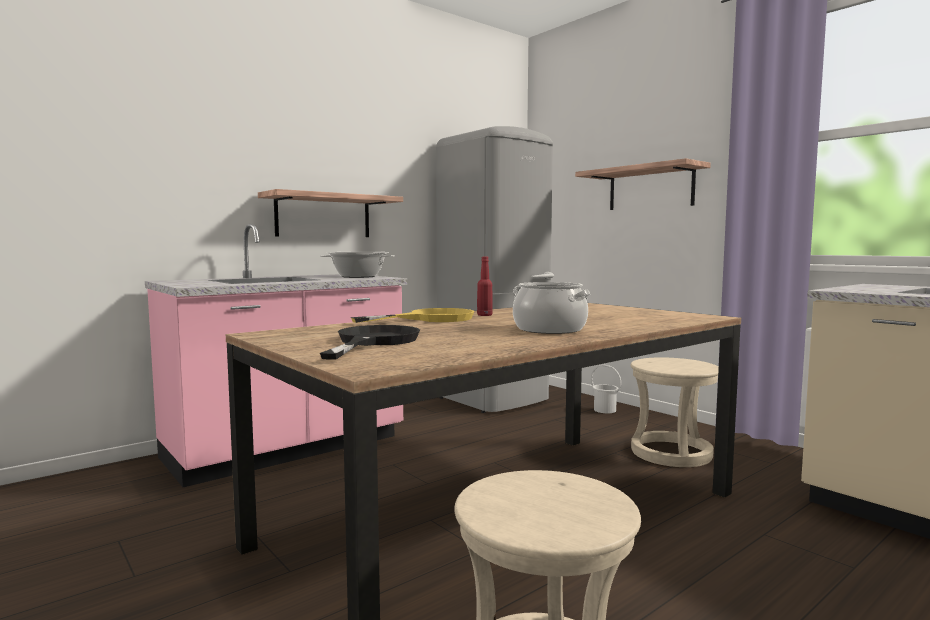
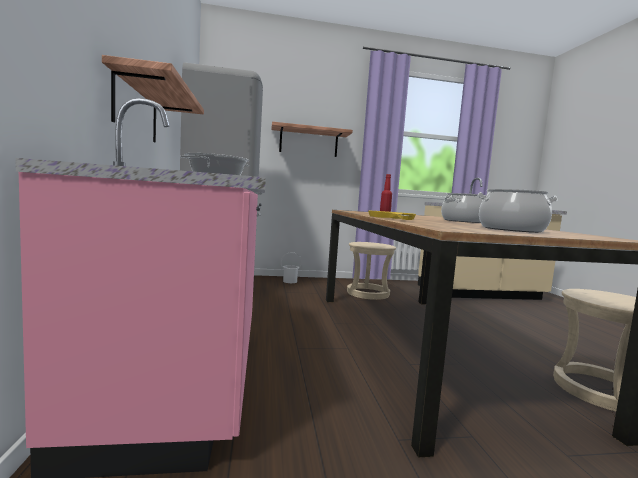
camera: 60 degrees left, 0 degrees up
(373, 342) = (511, 230): black frying pan -> cooking pot

